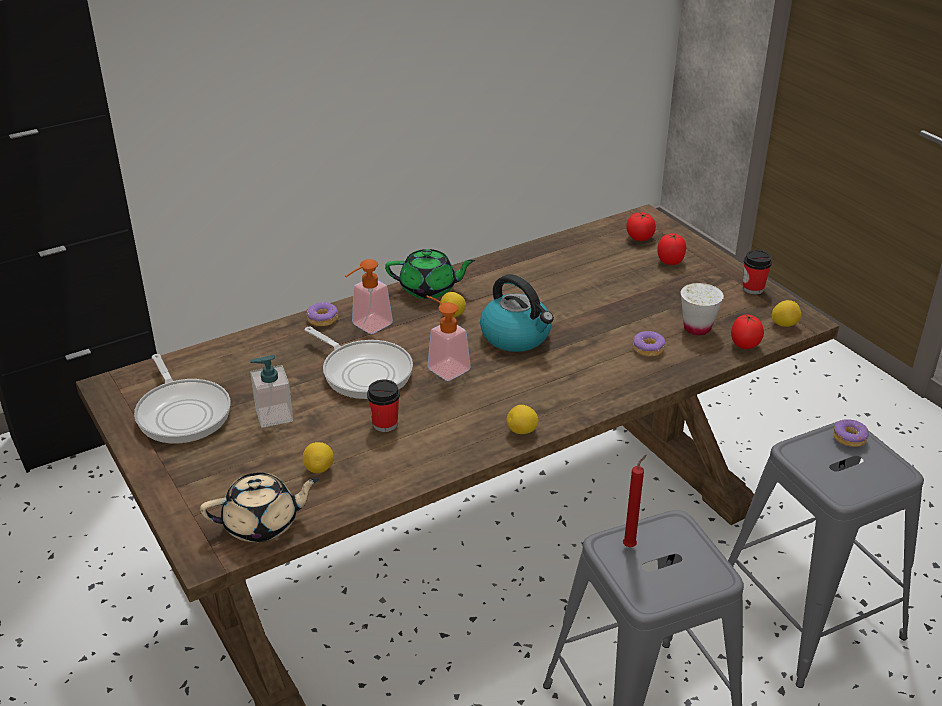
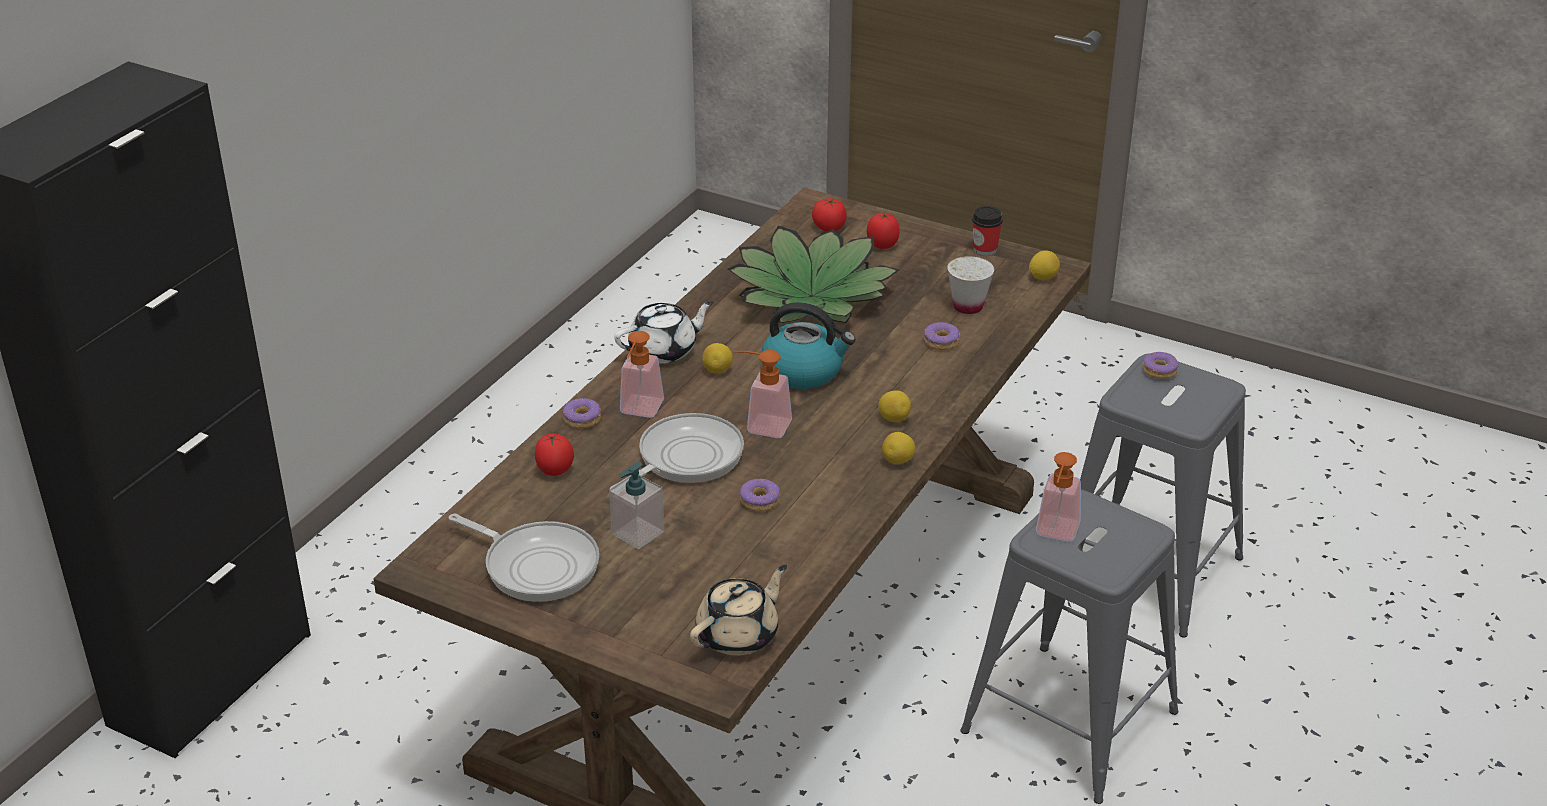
camera: 30 degrees left, 0 degrees up
(319, 469) = (740, 566): lemon -> lemon (894, 419)
(364, 372) = (685, 458): frying pan -> frying pan turned 60 degrees counterclockwise
(385, 424) = (760, 501): cup -> donut
(429, 289) = (664, 350): green teapot -> white teapot
(577, 283) = (811, 296): none -> potted plant
(631, 545) = (1055, 534): red candle -> soap dispenser
(744, 346) = (1025, 310): tomato -> tomato (555, 471)

